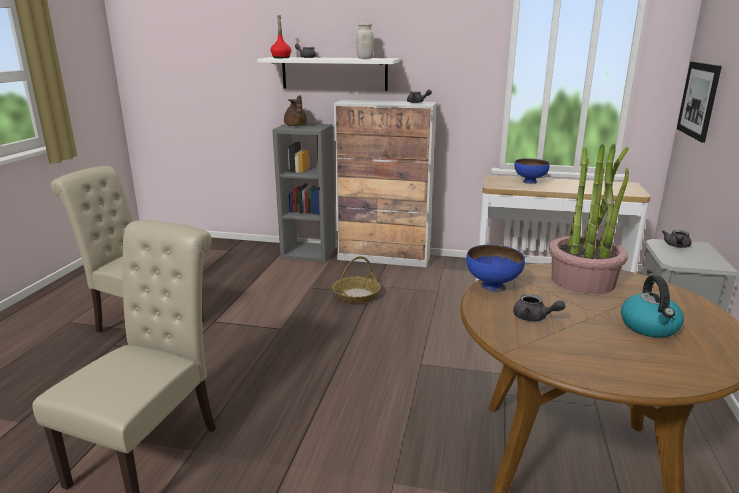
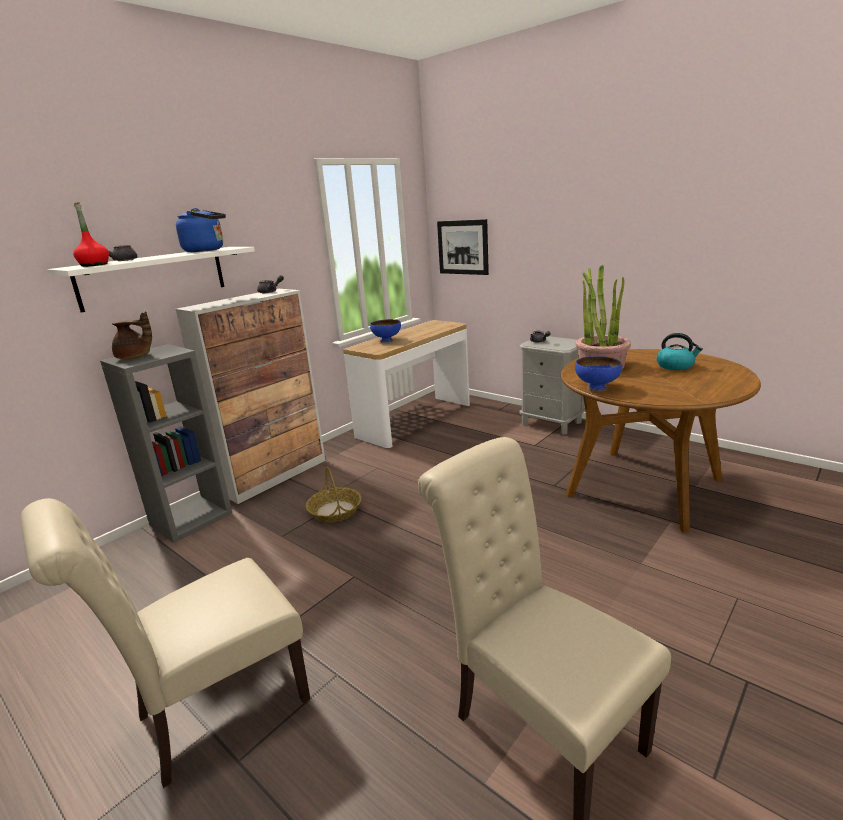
camera: 60 degrees left, 0 degrees up
(365, 58) = (207, 250): white jar -> blue kettle
(534, 318) = (654, 387): grey teapot -> none

